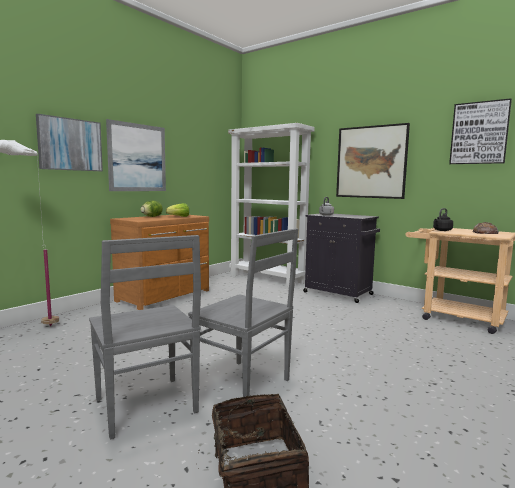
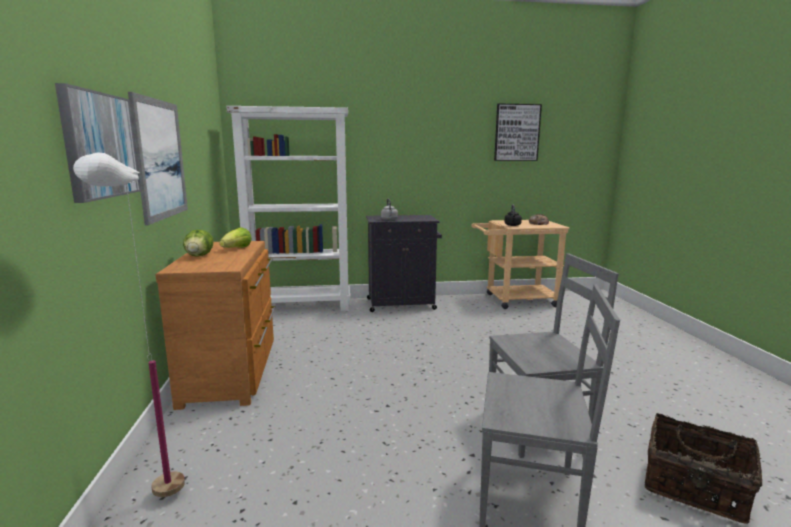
camera: 45 degrees left, 5 degrees up
(371, 162) = (417, 156): picture -> none

